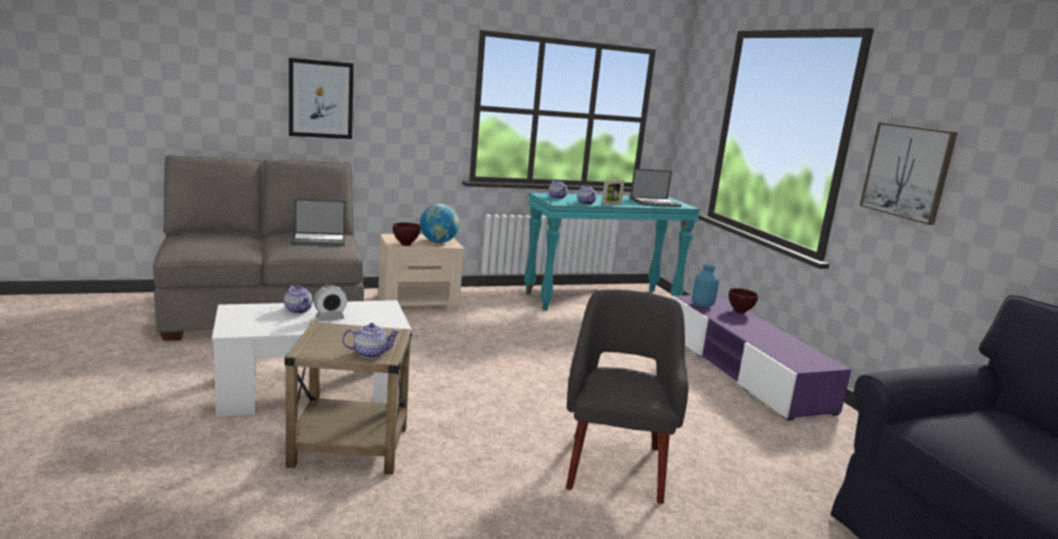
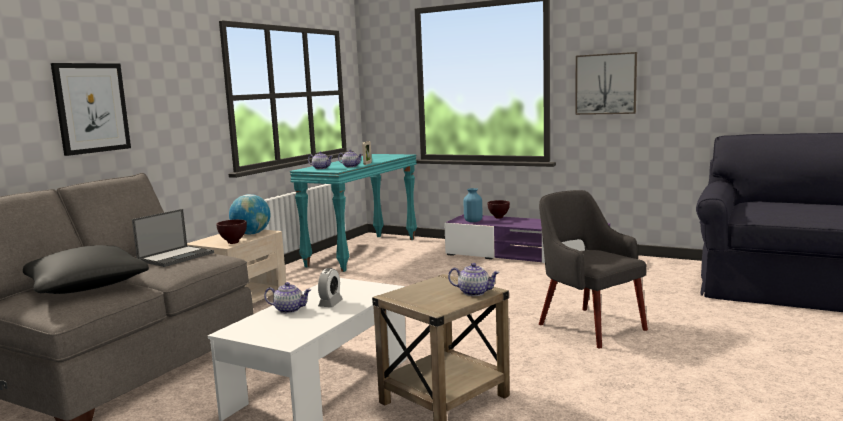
camera: 40 degrees left, 5 degrees down
(227, 241) = (86, 286): none -> black pillow
(371, 353) = (474, 292): teapot -> teapot turned 75 degrees clockwise
(655, 203) = (383, 157): laptop -> none

